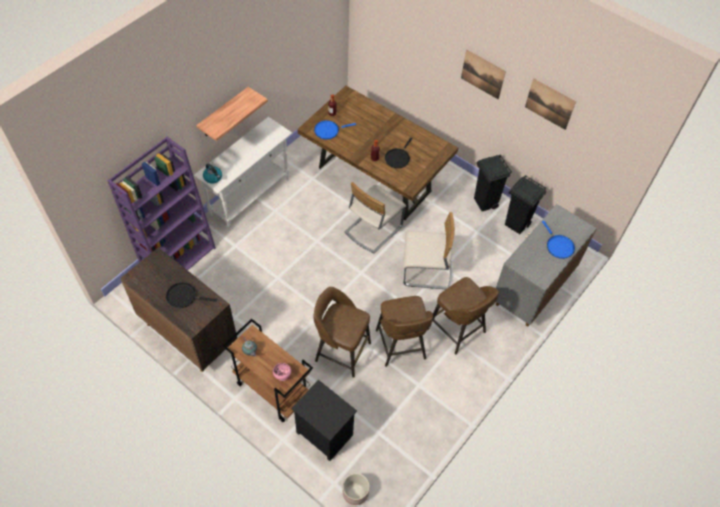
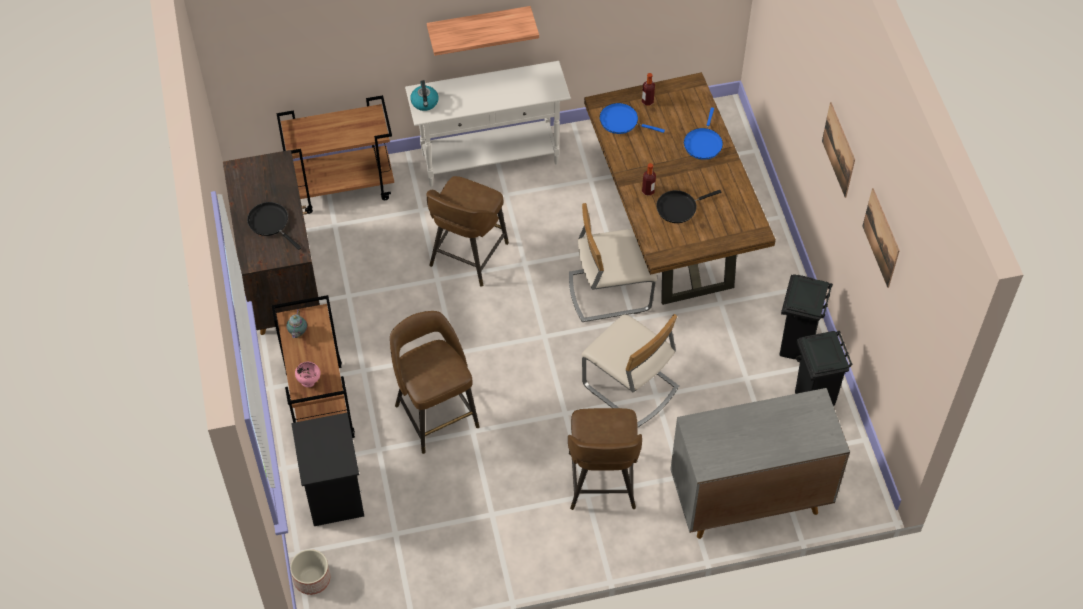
camera: 40 degrees right, 0 degrees up
(179, 258) = (344, 186): purple bookcase -> brown cart
(401, 346) = (512, 455): brown stool -> brown stool (467, 256)
(558, 246) = (771, 441): blue frying pan -> blue frying pan (703, 143)

